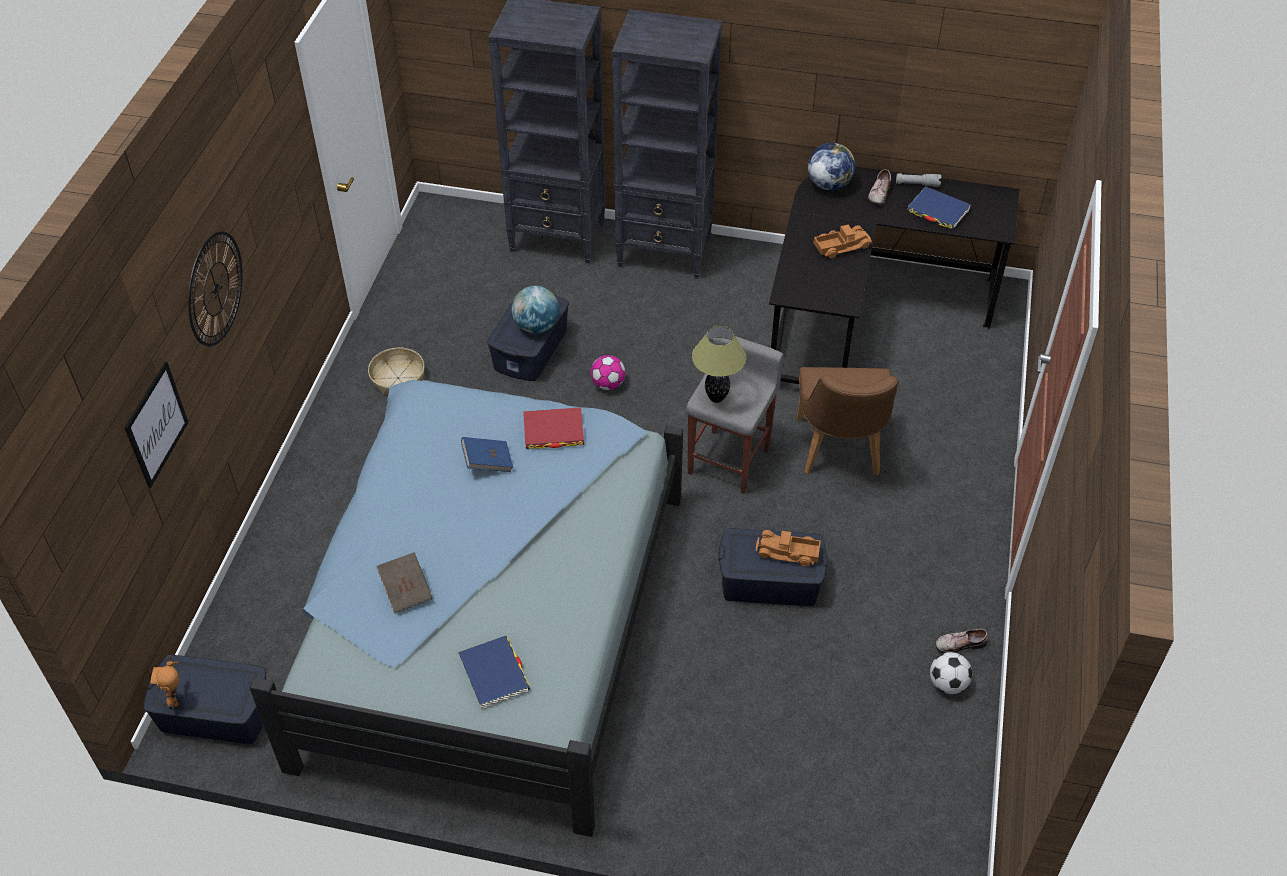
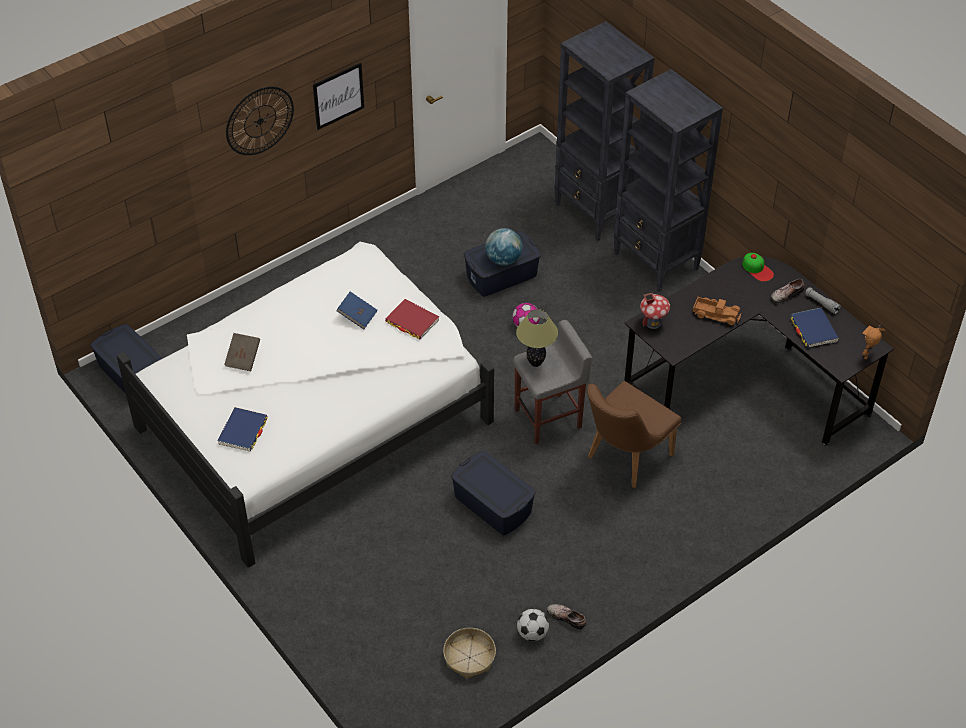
camera: 40 degrees right, 0 degrees up
(156, 424) = (170, 181): picture -> picture (338, 96)
(178, 698) = (110, 349): toy robot -> toy robot (868, 355)
(398, 378) = (405, 246): basket -> basket (469, 657)
(485, 613) = (315, 414): blue bed -> white bed
(788, 553) = (503, 488): toy truck -> none
(795, 287) = (653, 323): none -> toy house
(829, 185) = (757, 269): globe -> cap

